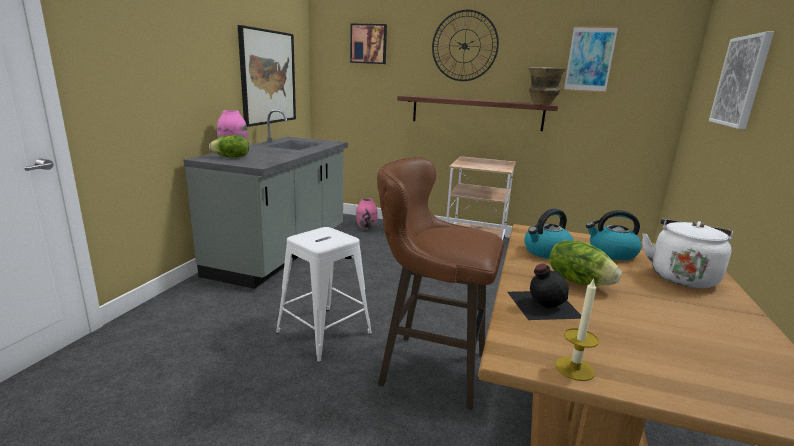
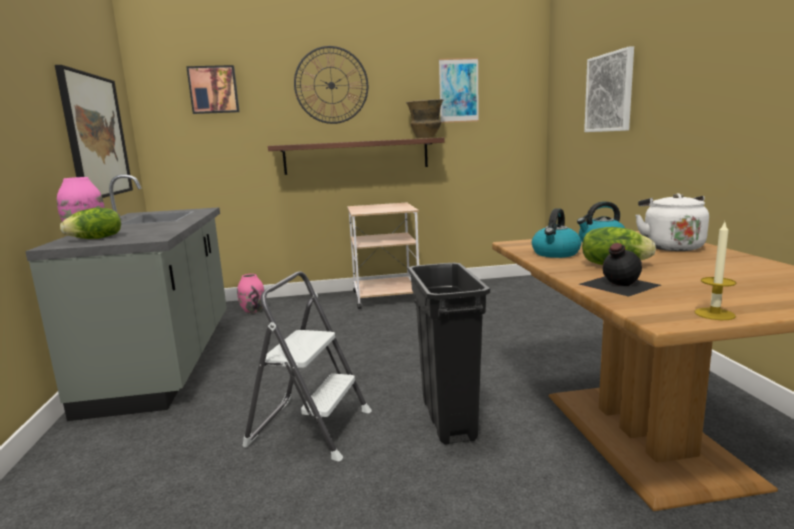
camera: 25 degrees left, 5 degrees down
(324, 333) = (305, 426): white stool -> white step ladder
(428, 367) = (448, 419): brown stool -> black trash can

